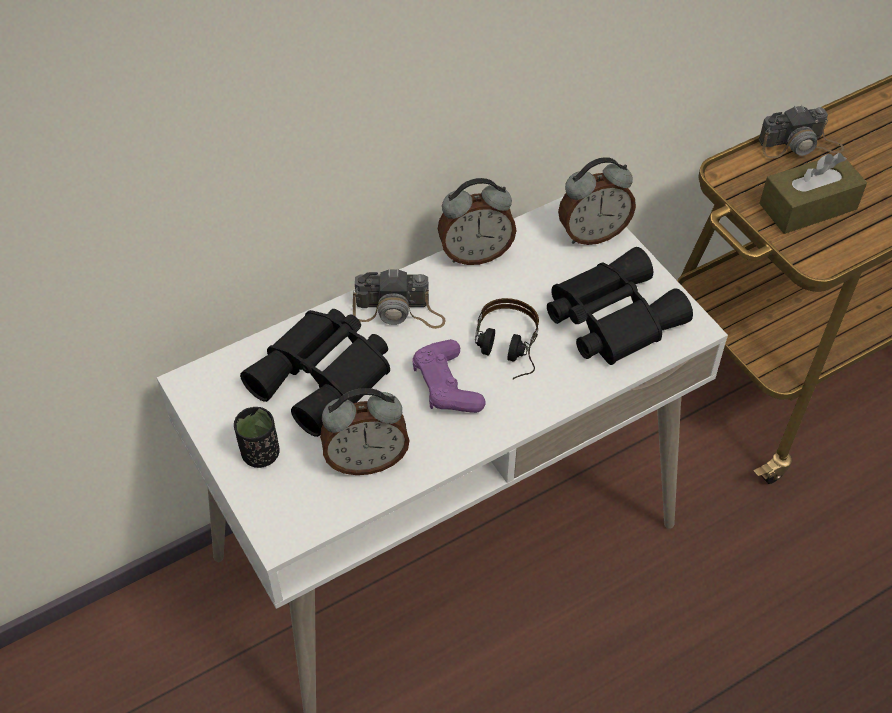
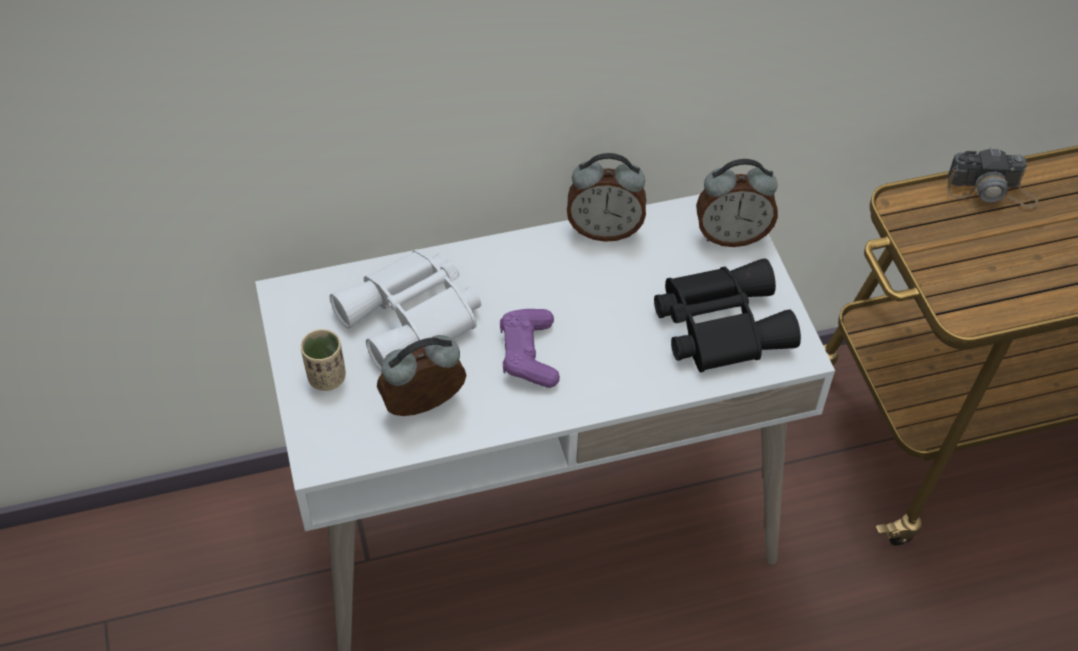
camera: 15 degrees right, 0 degrees up
(260, 454) = (326, 377): black cup -> beige cup
(325, 377) = (413, 318): black binoculars -> white binoculars
(366, 460) = (425, 408): alarm clock -> alarm clock turned 150 degrees clockwise
(399, 311) = (508, 270): camera -> none
(506, 352) = (599, 335): headphones -> none
(808, 206) = (975, 257): brown tissue box -> none

